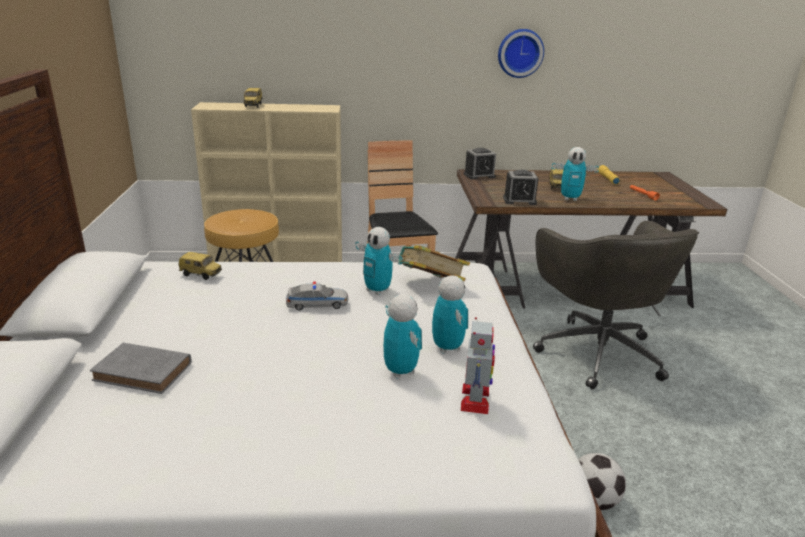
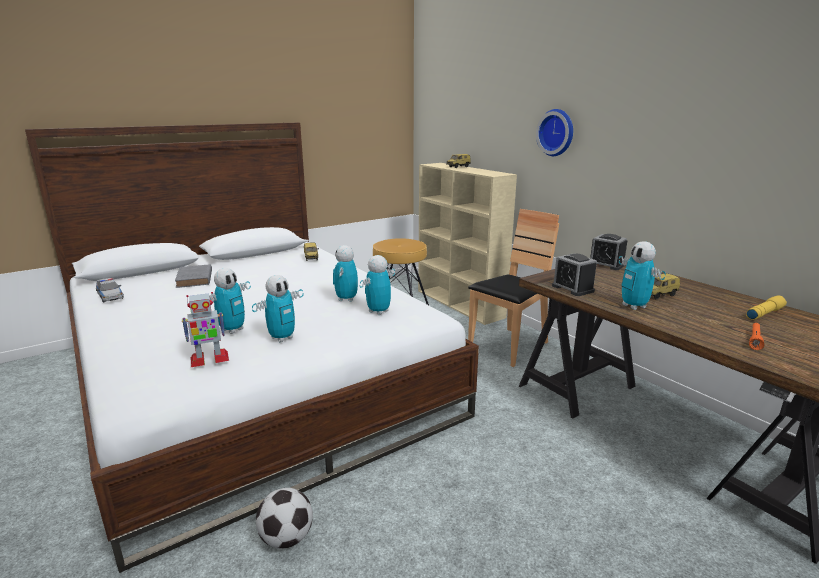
camera: 60 degrees right, 5 degrees down
(317, 304) = (305, 290): toy car -> toy car (110, 296)
(430, 285) = (378, 312): book -> toy robot
(520, 53) = (686, 131): wall clock -> wall clock (557, 132)
(597, 351) = (552, 487): grey office chair -> none

